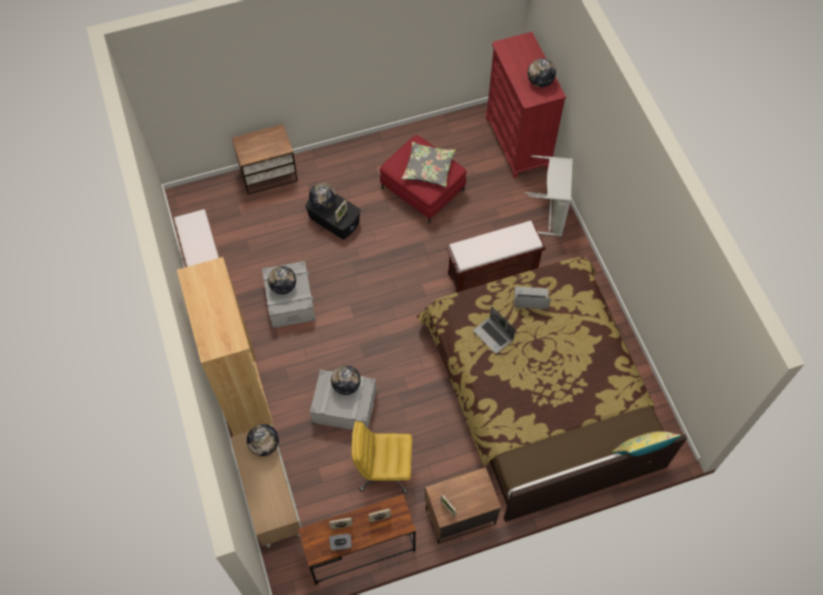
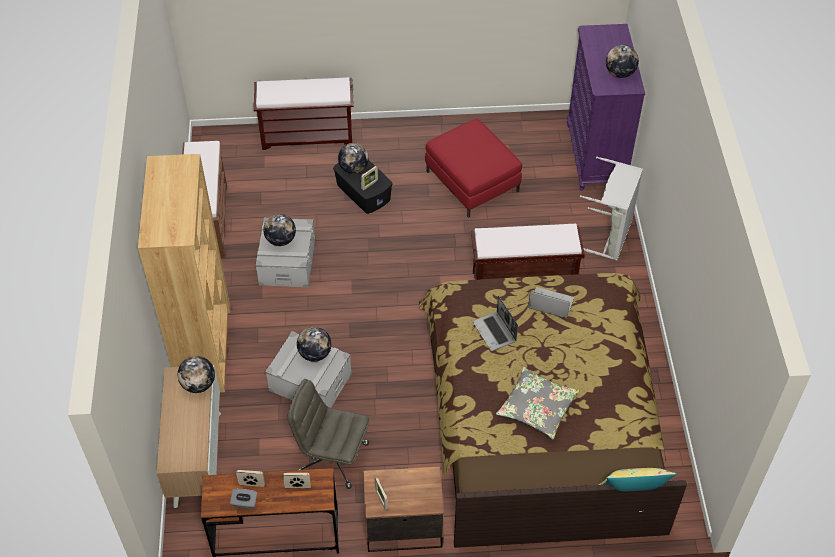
camera: 15 degrees right, 10 degrees down
(269, 176) = (308, 135): nightstand -> brown bench
(384, 469) = (332, 458): yellow office chair -> grey office chair
(428, 168) = (479, 153): grey pillow -> grey pillow (537, 407)
(517, 143) = (595, 156): red dresser -> purple dresser

